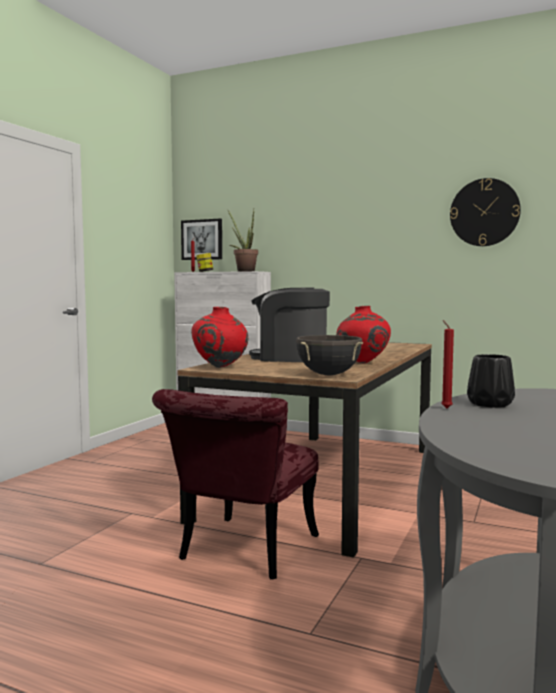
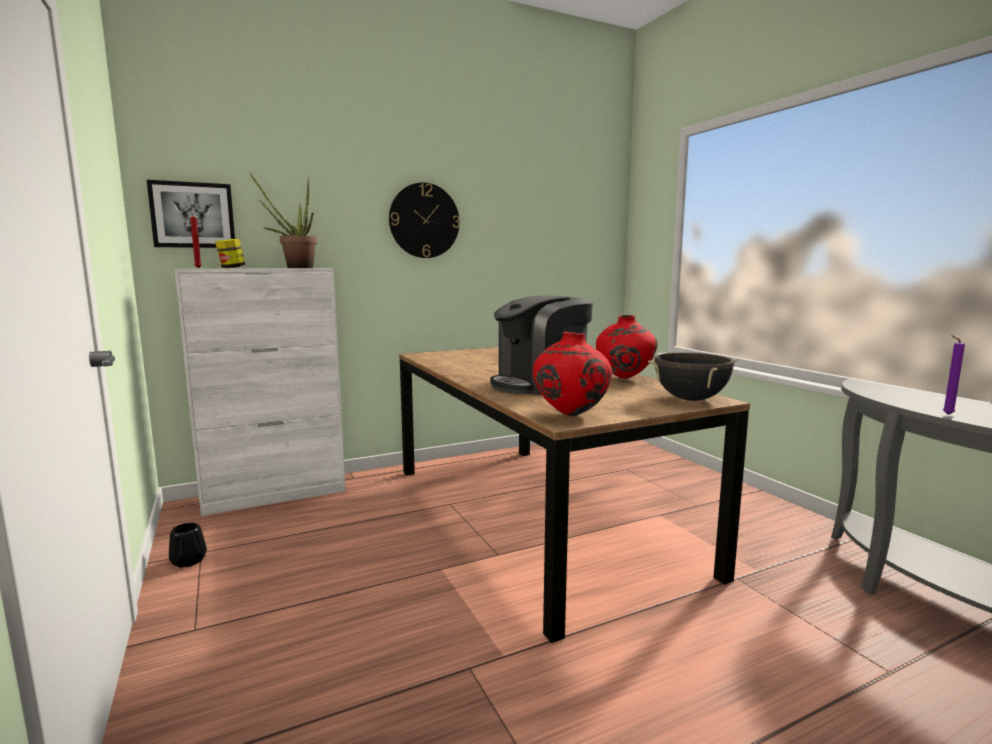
camera: 50 degrees left, 5 degrees up
(242, 553) = (679, 635): red chair -> none
(445, 408) = (946, 414): red candle -> purple candle
(484, 212) = (557, 211): wall clock -> wall clock (424, 220)
(488, 404) = (925, 403): black vase -> black vase (187, 561)

